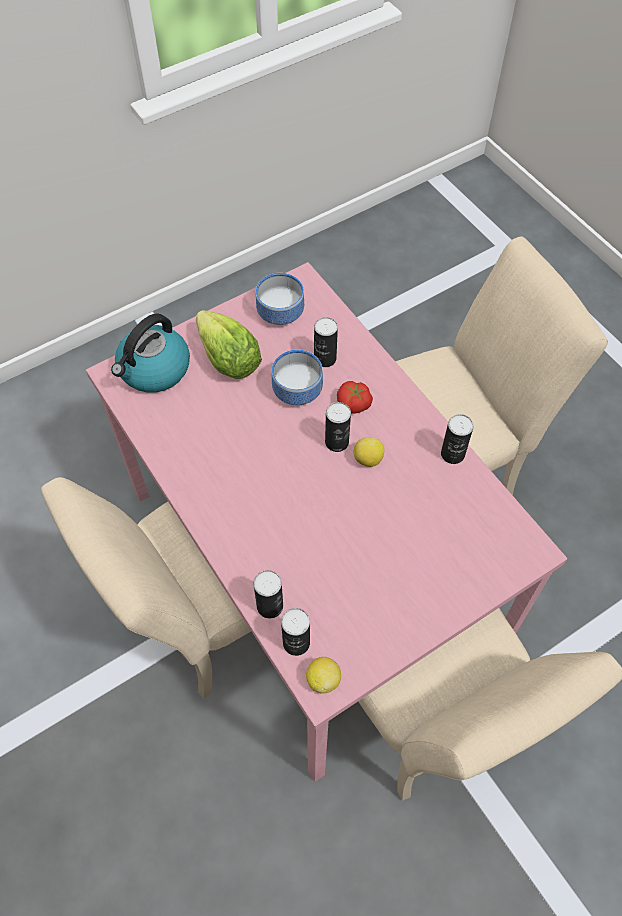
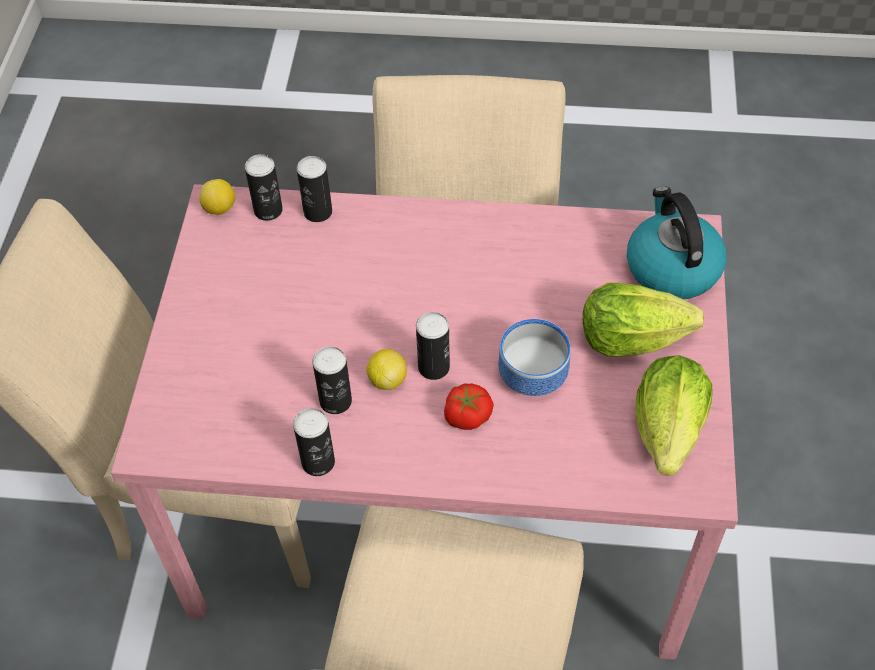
camera: 130 degrees right, 5 degrees down
(278, 312) = (668, 429): bowl -> lettuce
(325, 358) = (555, 430): can -> can (335, 401)

